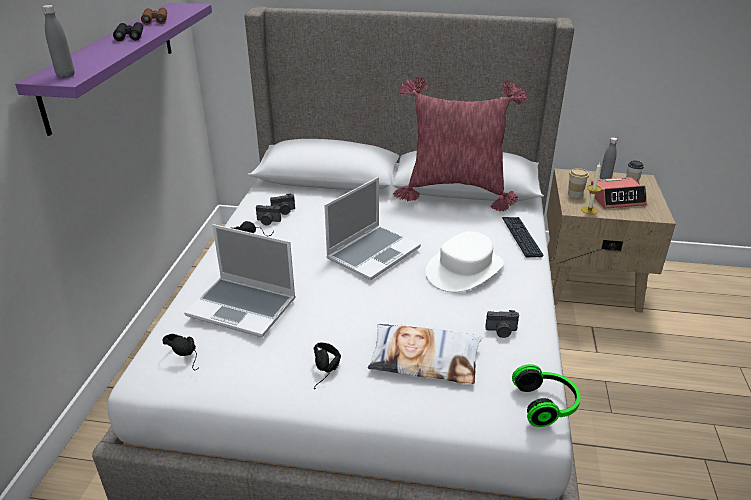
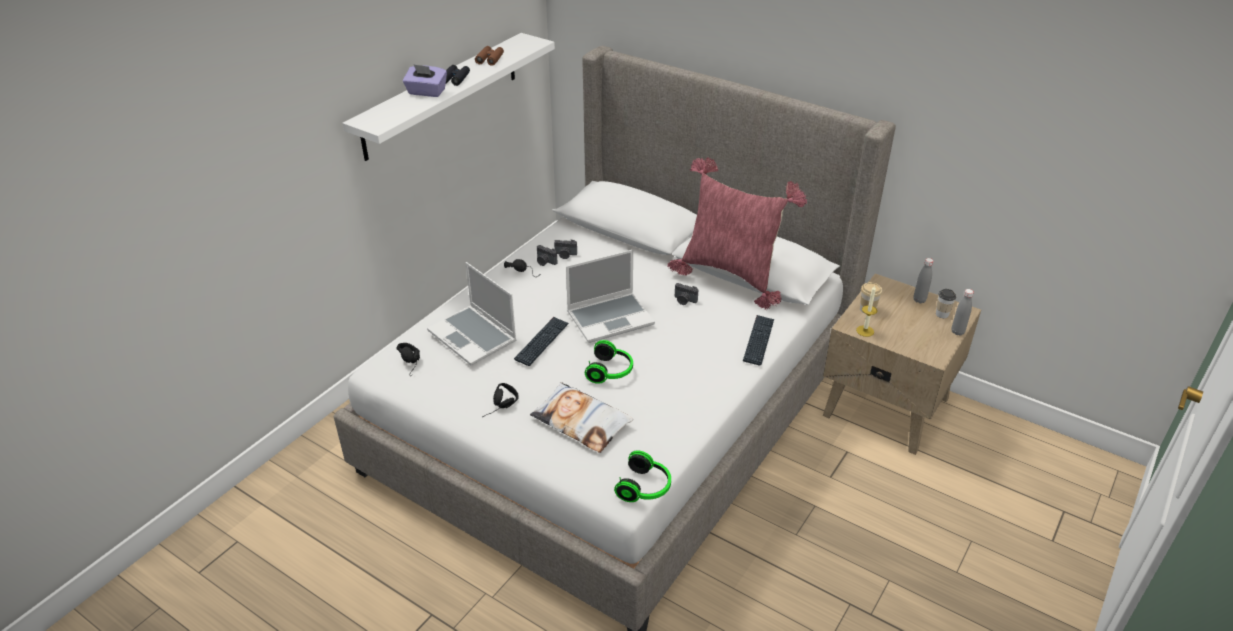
camera: 25 degrees right, 5 degrees up
(66, 75) = (379, 121): grey bottle -> grey bottle (957, 332)
(105, 48) = (426, 92): none -> purple tissue box
(112, 62) = (442, 95): purple shelf -> white shelf
(322, 292) = (542, 342): none -> keyboard
(413, 301) = (611, 371): none -> headphones
(465, 270) = (677, 357): white hat -> none
(501, 331) = (661, 420): camera -> camera (684, 300)
(617, 199) = (908, 326): alarm clock -> none

